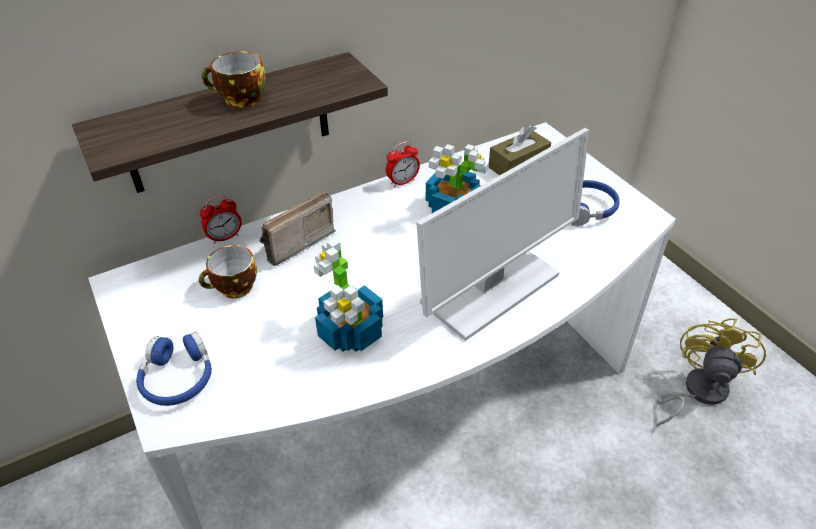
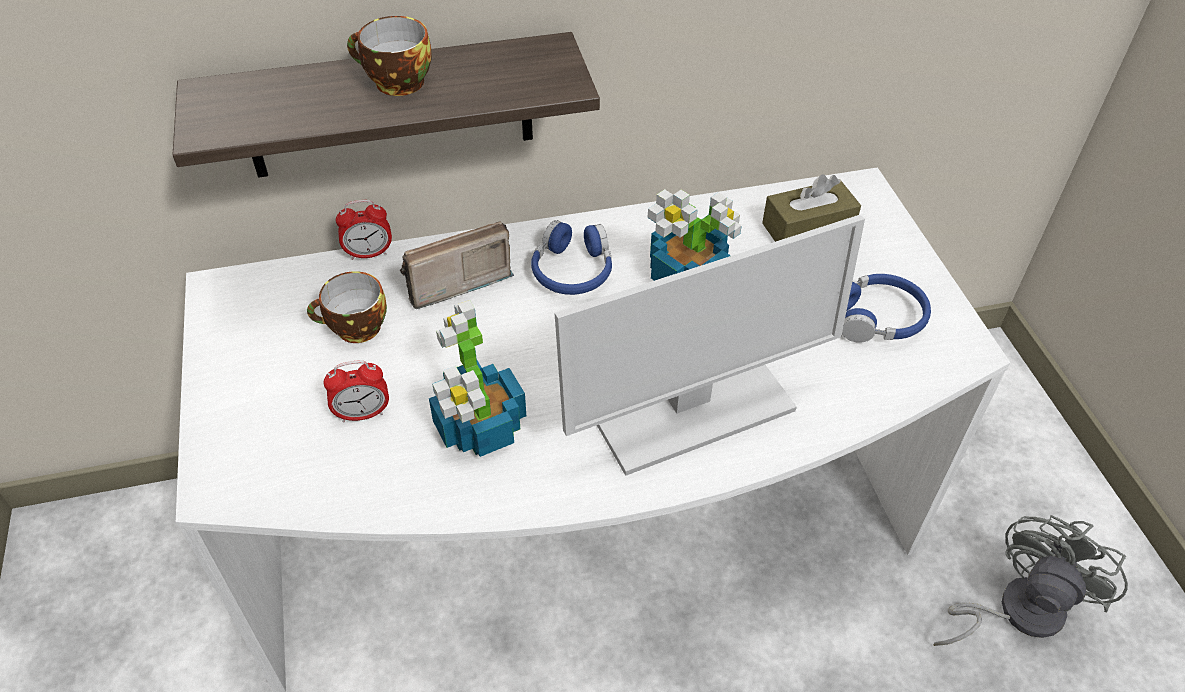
camera: 15 degrees right, 5 degrees up
(178, 377) = (246, 434): blue headphones -> blue headphones (572, 270)
(403, 182) = (632, 221): alarm clock -> alarm clock (362, 414)
(697, 391) = (1016, 611): yellow fan -> grey fan

